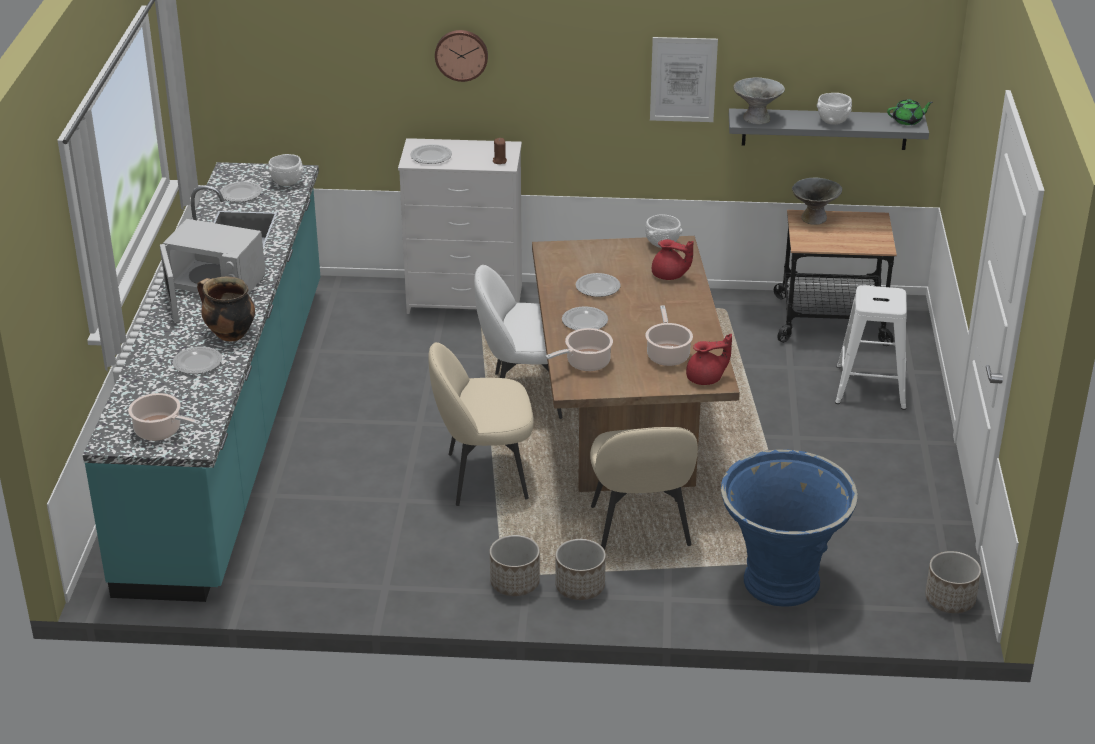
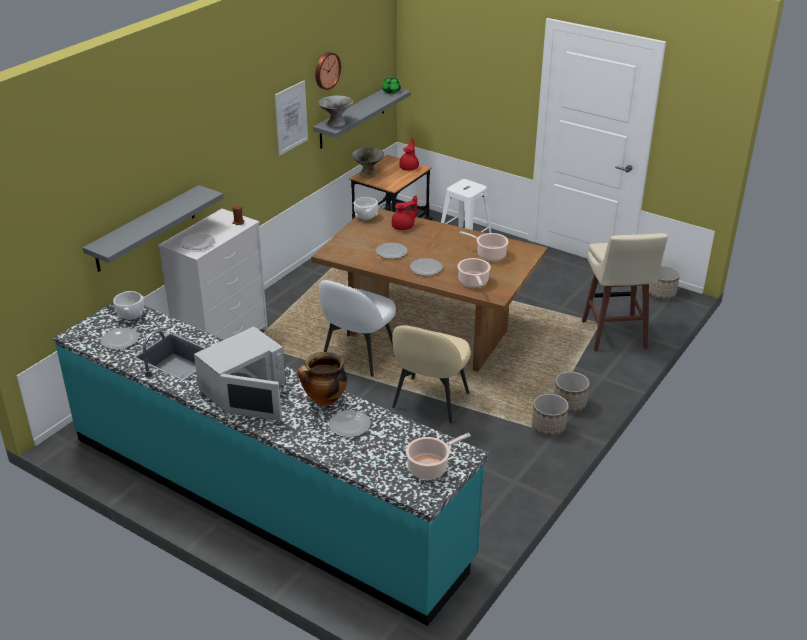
camera: 60 degrees left, 0 degrees up
(396, 112) = (145, 228): none -> grey shelf
(461, 54) = (178, 160): wall clock -> wall clock (326, 70)
(640, 529) = (531, 363): beige chair -> none
(706, 379) = (525, 252): red teapot -> red teapot (409, 167)
(780, 583) = (613, 336): blue planter -> beige stool
(833, 121) = (367, 107): white bowl -> none

